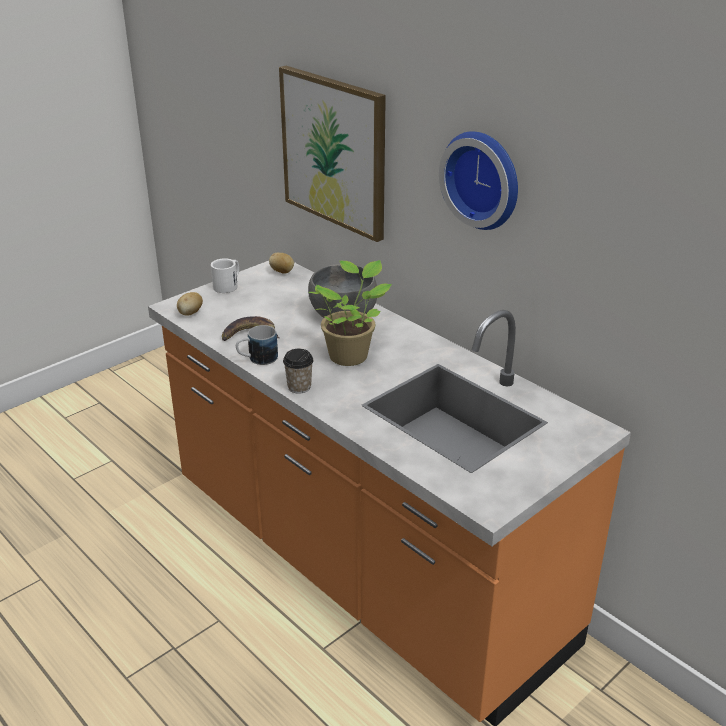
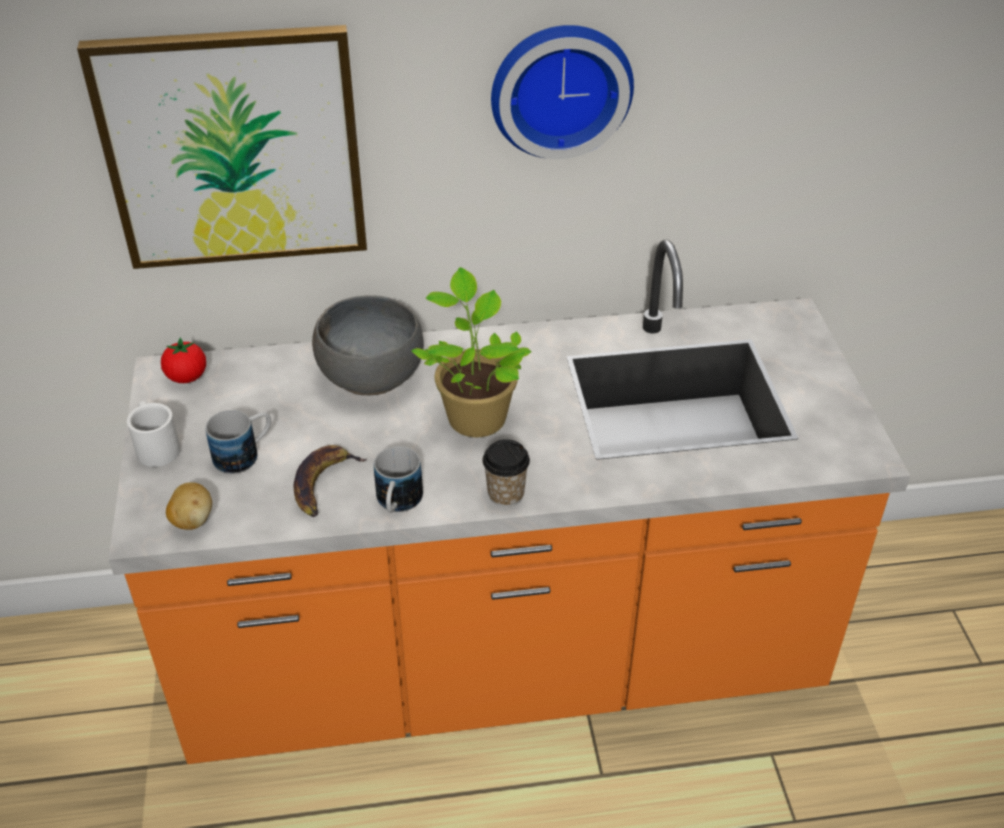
camera: 55 degrees left, 10 degrees up
(247, 307) = (245, 454): none -> mug
(282, 272) = (187, 377): potato -> tomato

